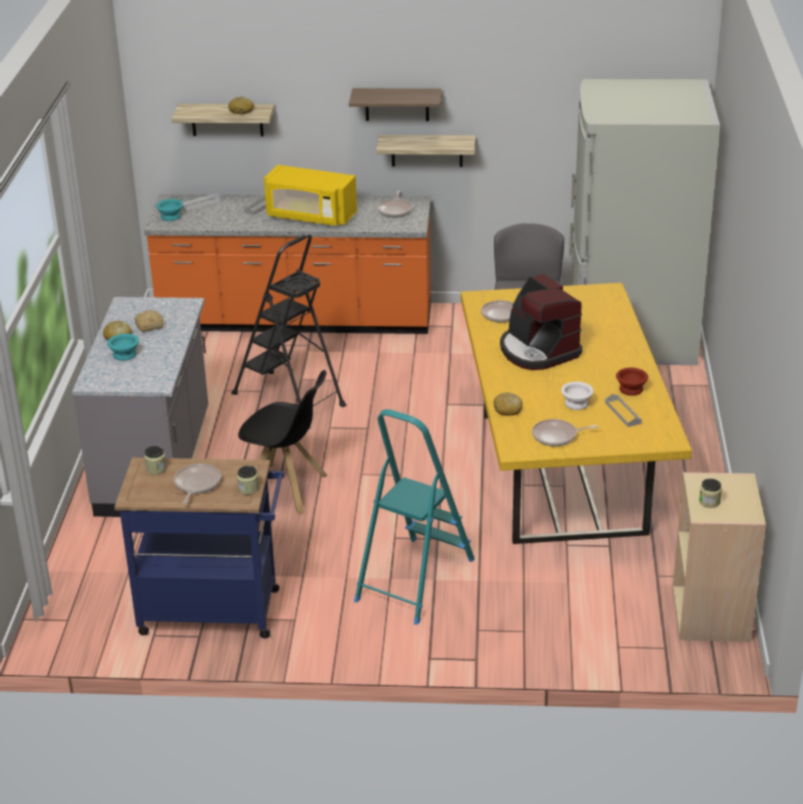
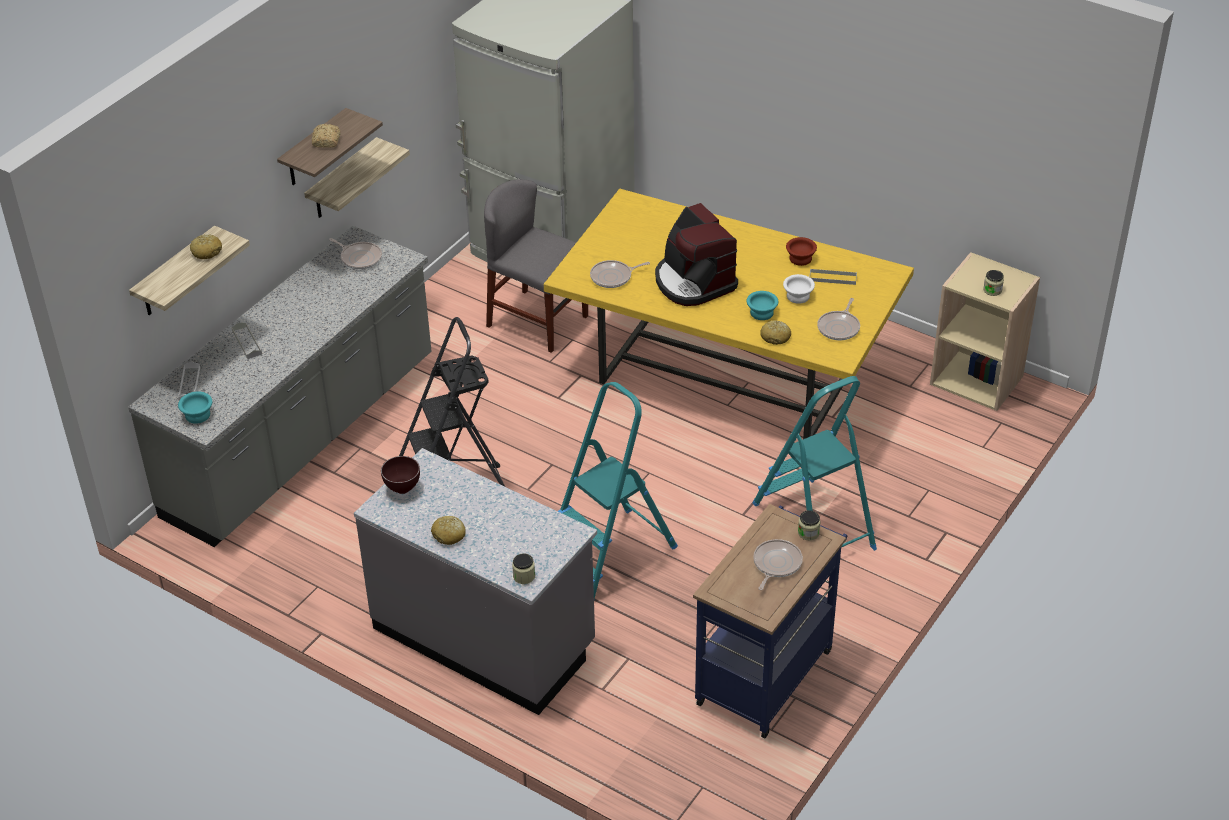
camera: 60 degrees left, 10 degrees up
(124, 354) = (490, 541): turquoise bowl -> turquoise bowl (760, 313)
(148, 326) = (447, 506): bread -> bread (326, 142)
(153, 305) = (403, 488): none -> brown bowl
(156, 469) = (727, 583): jar -> jar (524, 576)
(196, 484) = (776, 564): frying pan -> frying pan turned 75 degrees clockwise
(287, 489) = (608, 557): black chair -> turquoise step ladder
(296, 321) = (302, 439): orange counter -> grey counter
(310, 216) = (310, 317): yellow microwave -> none
(538, 351) = (693, 282): coffee machine -> coffee machine turned 60 degrees clockwise

